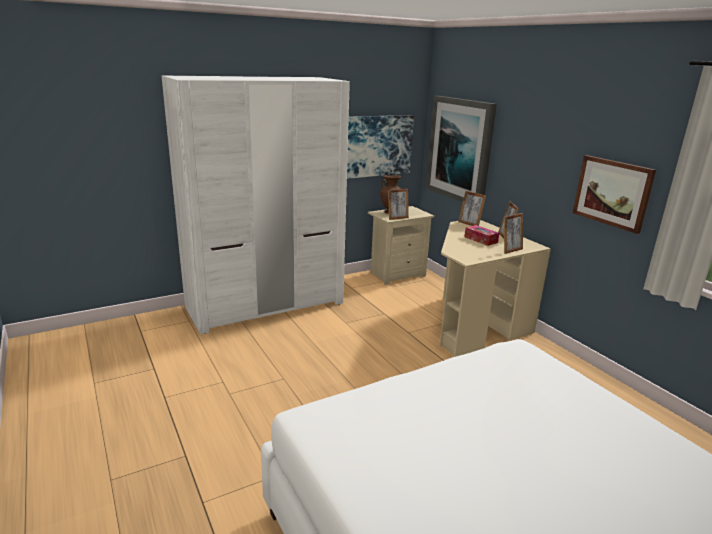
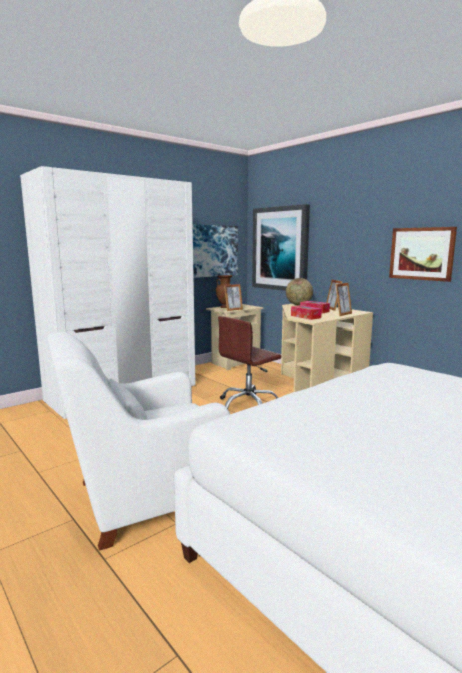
camera: 10 degrees left, 10 degrees down
(251, 443) = (143, 498): none -> white armchair
(391, 338) = (248, 405): none -> brown office chair
(464, 251) = (305, 316): none -> tissue box
(470, 224) = (298, 305): picture frame -> globe

